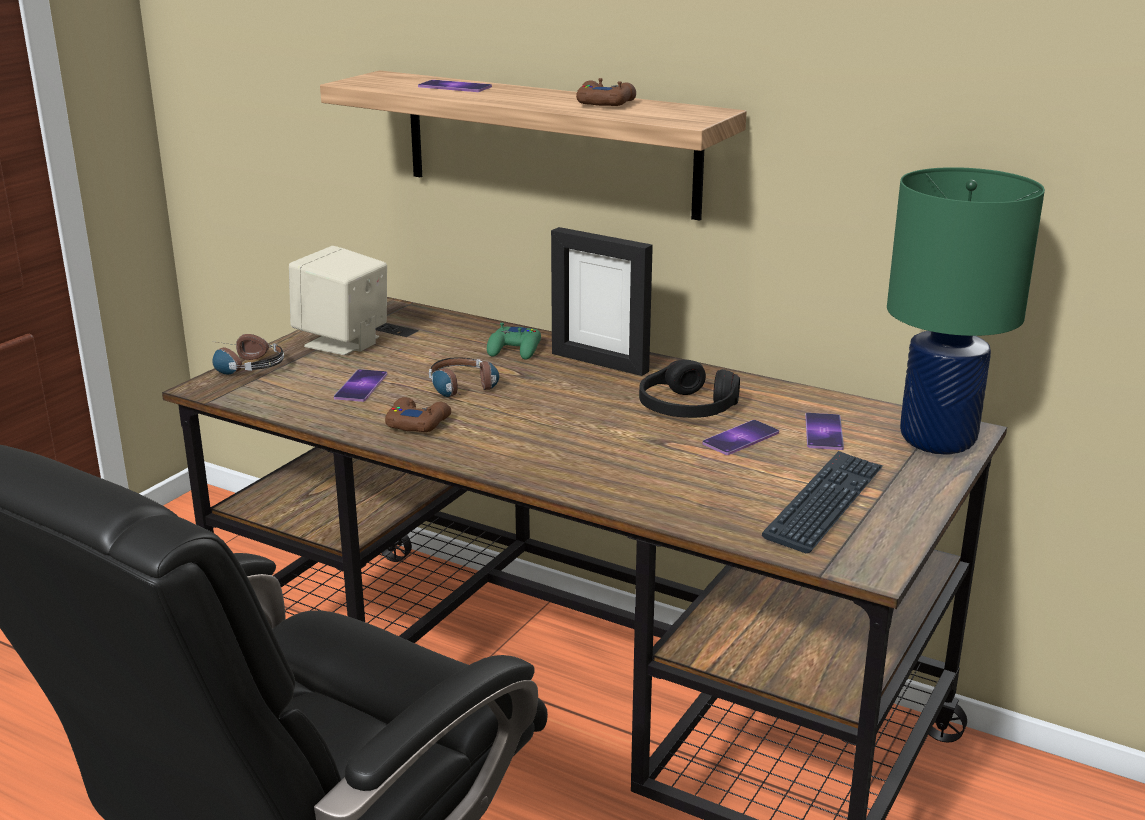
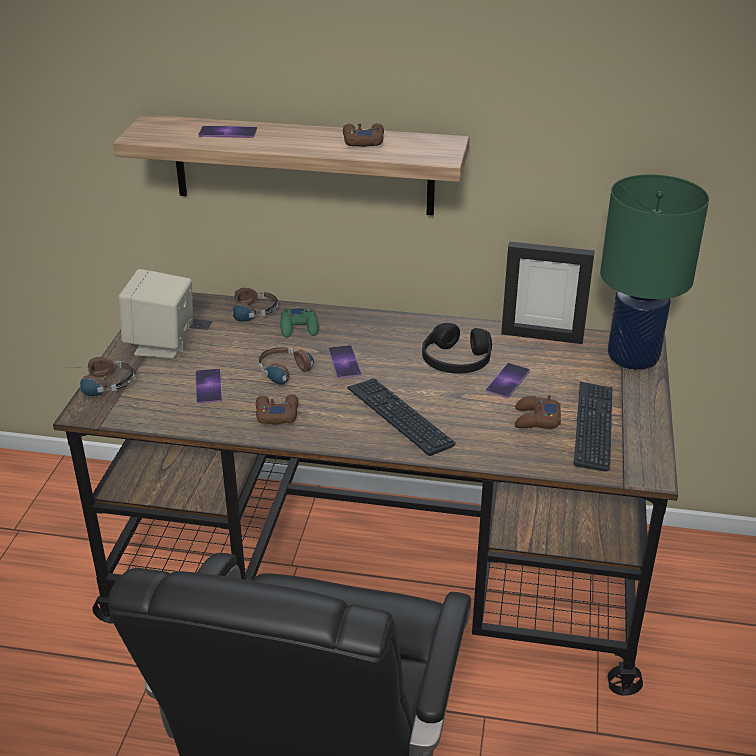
camera: 20 degrees left, 10 degrees up
(462, 328) = (245, 312): none -> headphones
(566, 451) = (399, 417): none -> keyboard
(601, 361) = (369, 327): picture frame -> picture frame (542, 335)
(749, 482) = (536, 419): none -> brown game controller
(823, 432) = (557, 364): phone -> phone (344, 362)

